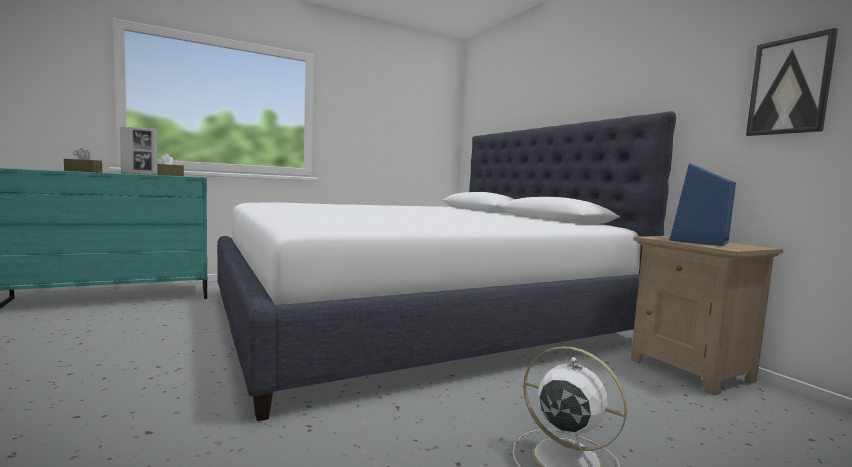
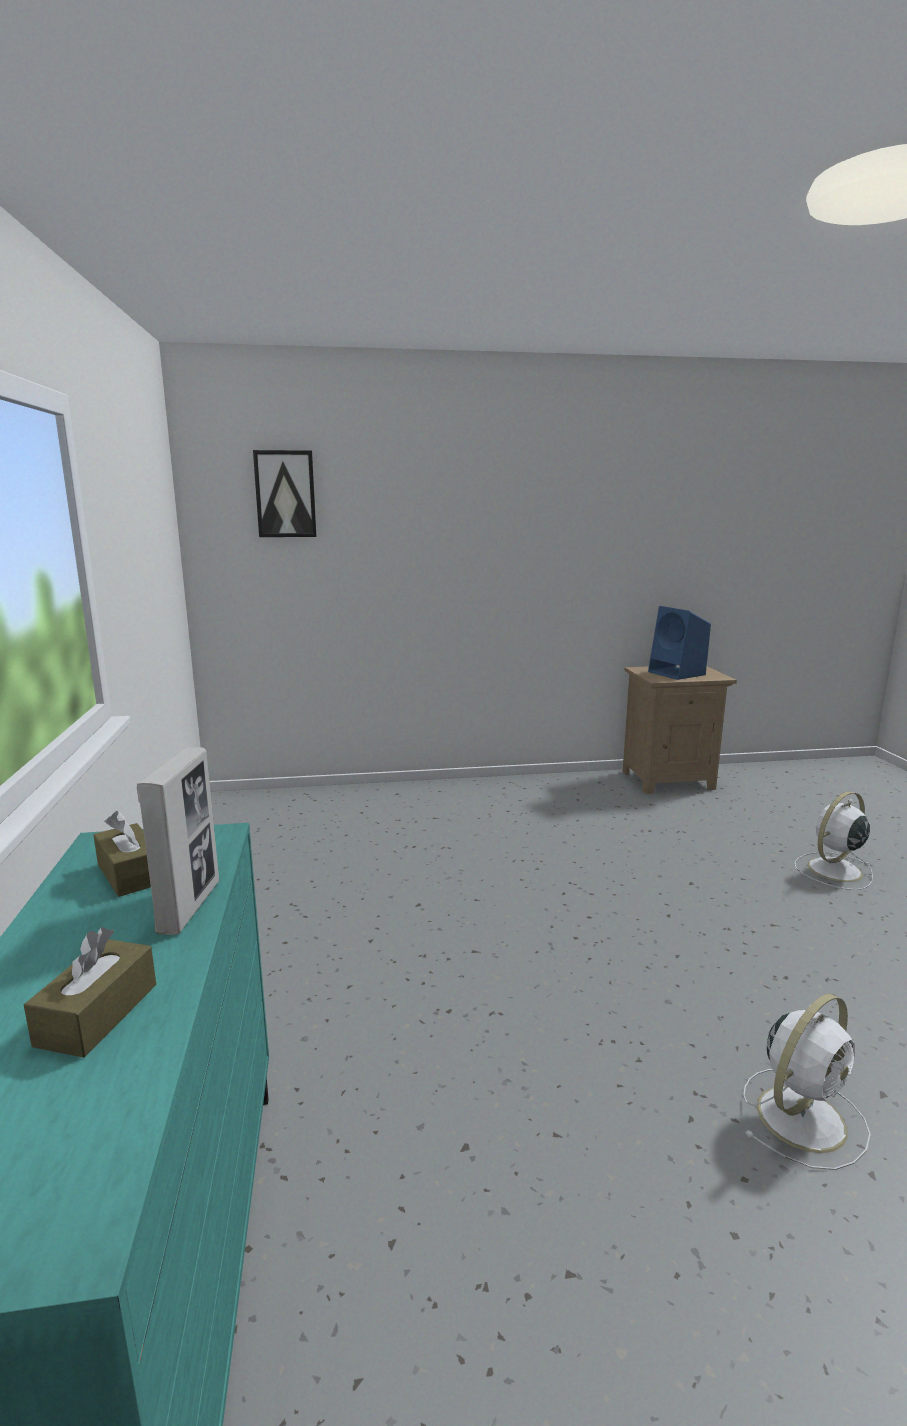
camera: 70 degrees left, 10 degrees up
(142, 398) = (803, 1116): none -> white fan
(414, 316) = (486, 871): white bed -> none
(790, 86) = (700, 536): picture -> picture (285, 494)

